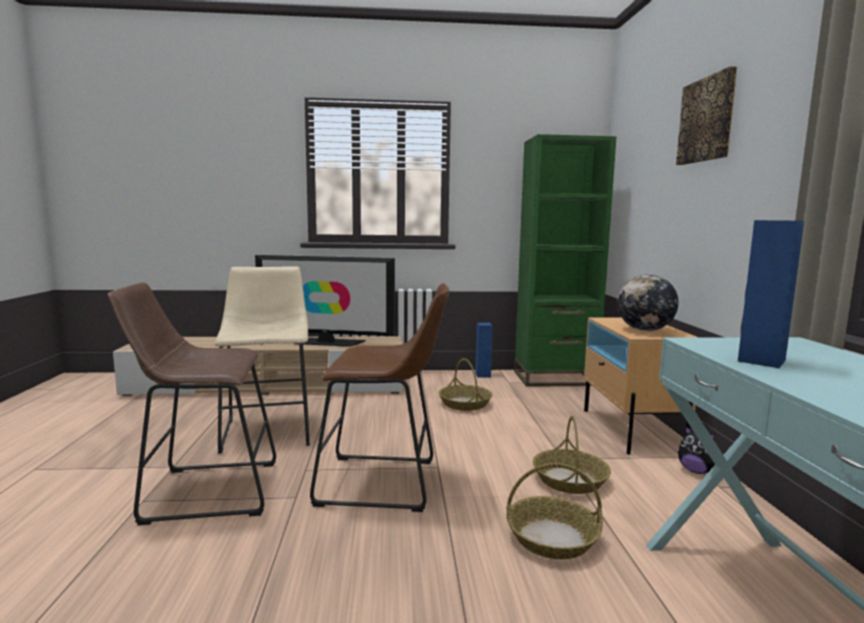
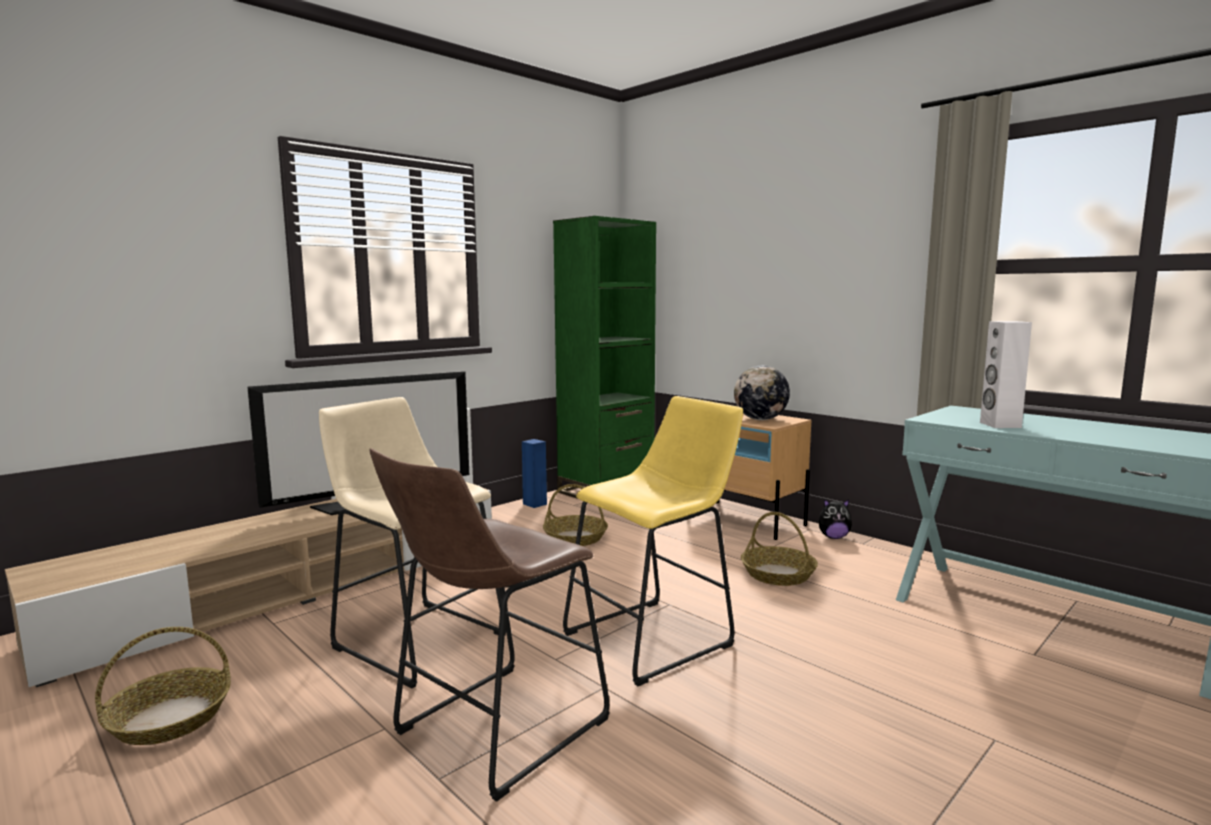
camera: 40 degrees left, 0 degrees up
(385, 483) = (656, 637): brown stool -> yellow stool
(552, 537) = (844, 621): basket -> basket (170, 718)
(707, 120) = (786, 219): picture -> none
(760, 360) = (999, 425): blue speaker -> white speaker

